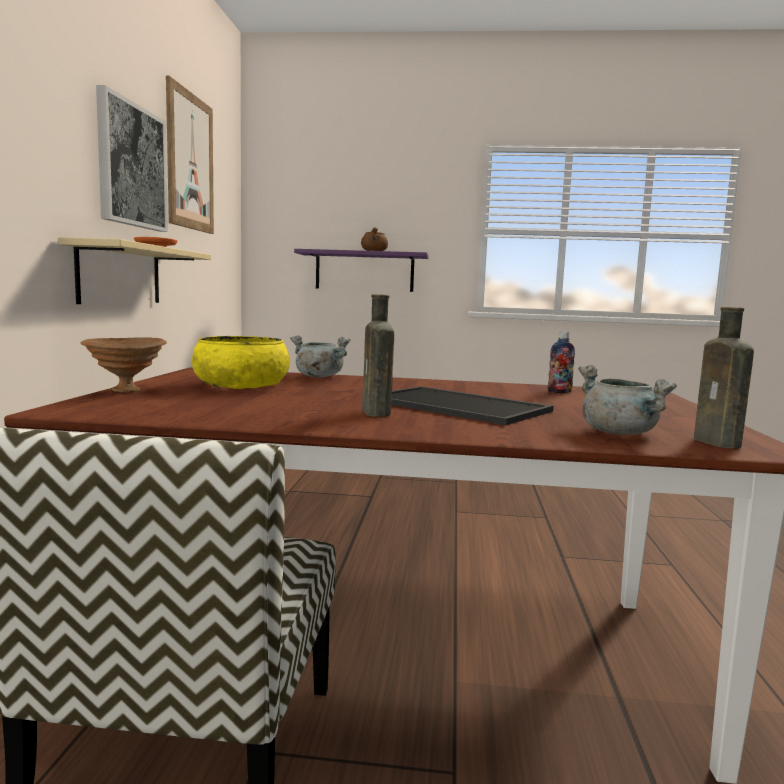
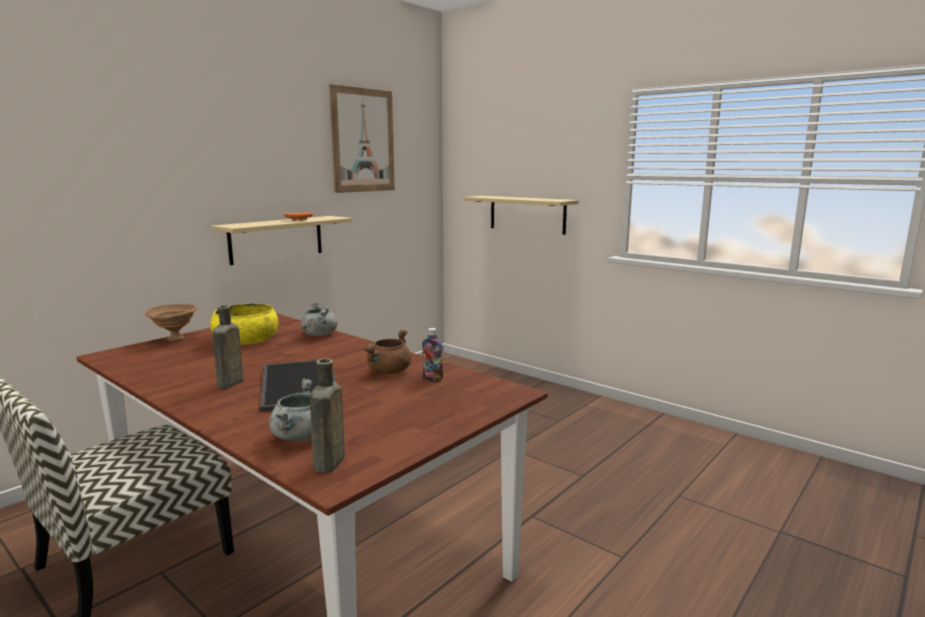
camera: 35 degrees right, 5 degrees up
(131, 166) = (287, 161): picture -> none
(364, 271) = (527, 214): purple shelf -> beige shelf
(374, 251) = (528, 198): brown cooking pot -> brown cooking pot (389, 371)

